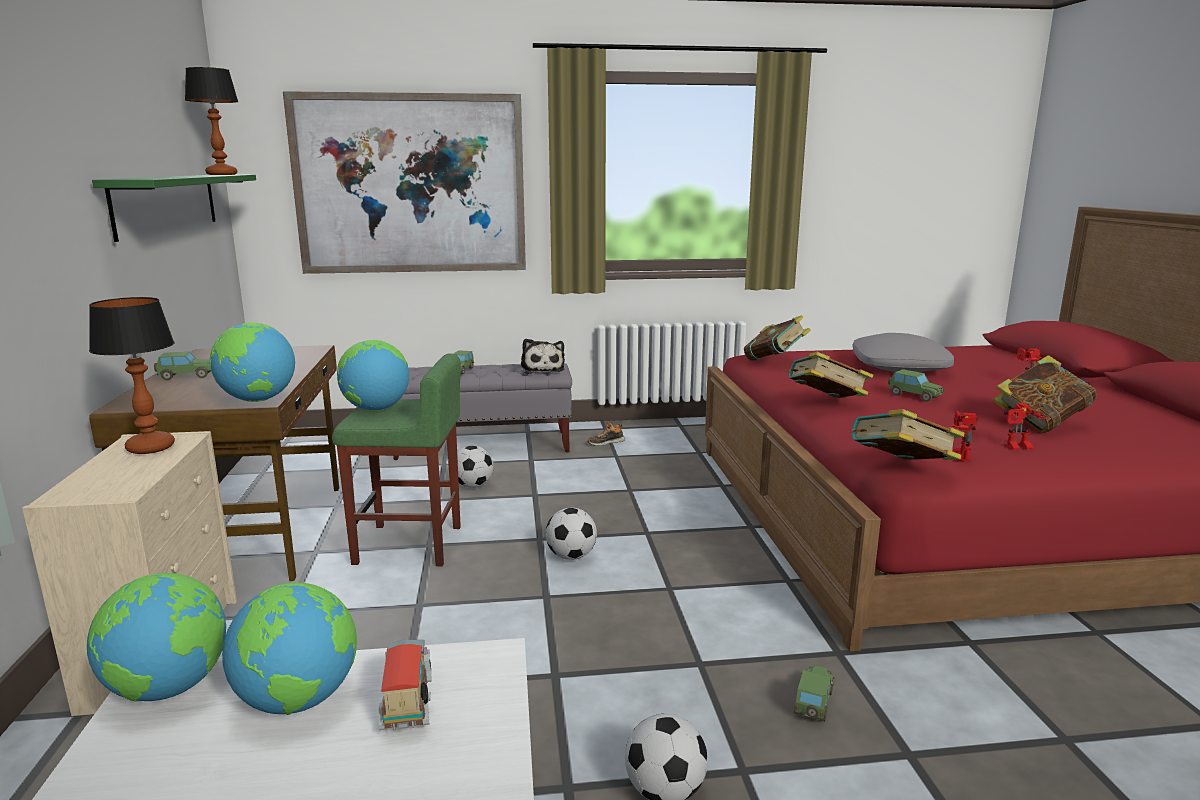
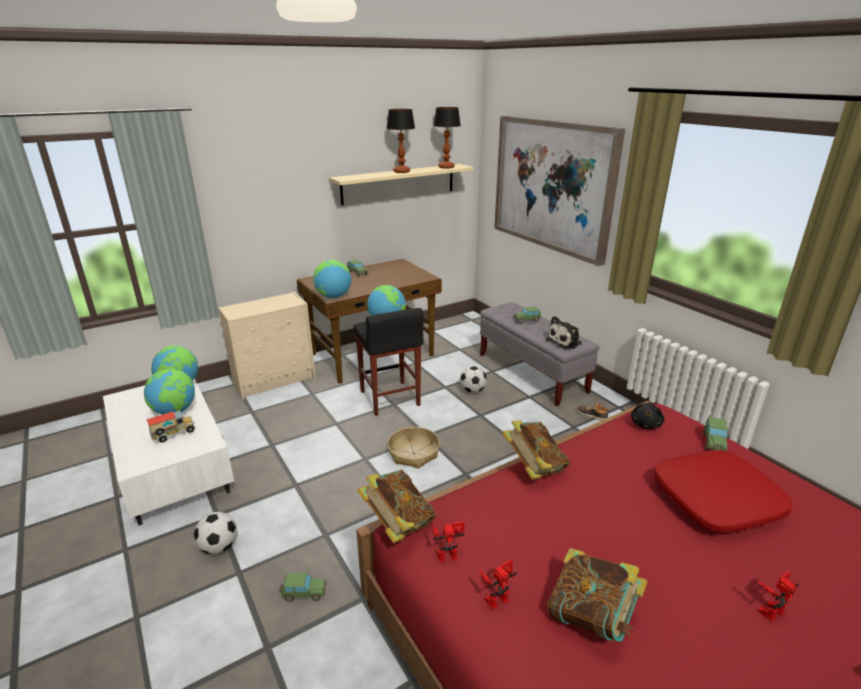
camera: 65 degrees right, 10 degrees up
(151, 448) = (282, 301): table lamp -> table lamp (401, 172)
(167, 203) = (399, 184): green shelf -> beige shelf
(410, 545) = (390, 398): green stool -> black stool
(571, 556) = (414, 453): football -> basket
(774, 361) = (645, 424): book -> black plush toy
(900, 366) = (716, 501): grey pillow -> red pillow
(914, 396) = (606, 517): toy car -> toy car (714, 442)
(1019, 448) = (496, 596): toy robot -> toy robot turned 90 degrees clockwise

